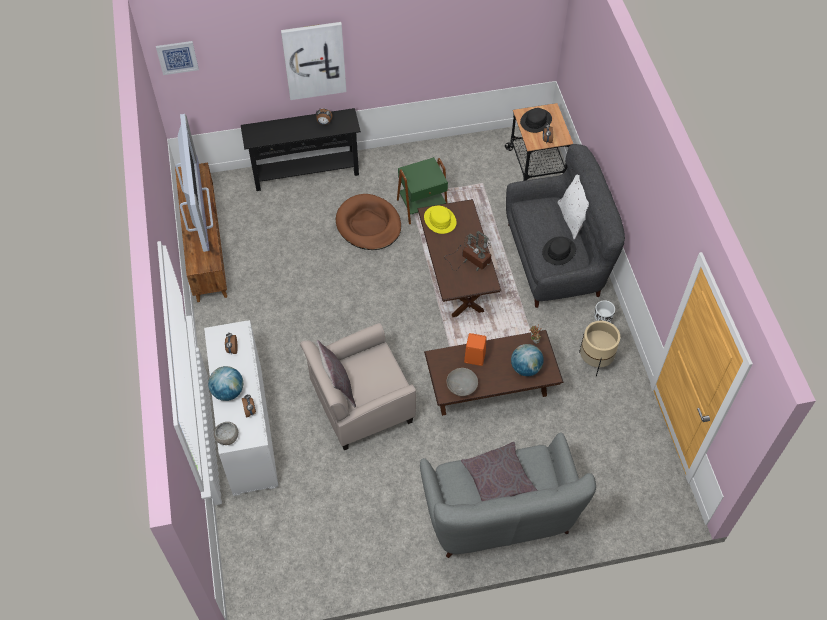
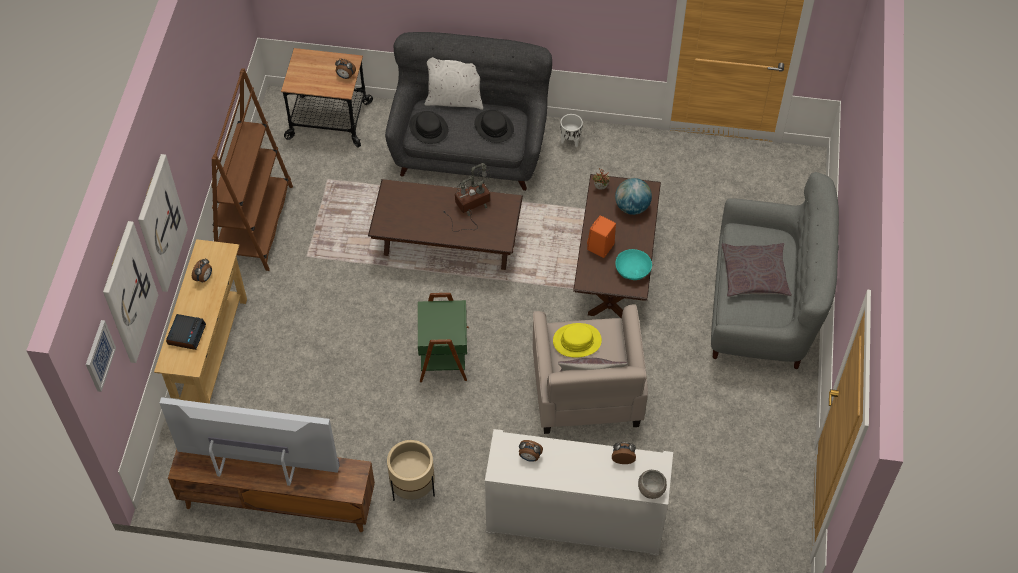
camera: 70 degrees left, 0 degrees up
(228, 391) = (588, 475): globe -> none
(240, 58) = (128, 292): none -> picture
(275, 130) = (186, 334): none -> alarm clock
(306, 173) = (212, 355): black console table -> beige console table
(368, 225) = (332, 311): brown dog bed -> none
(422, 157) = (254, 225): none -> brown bookcase
(422, 206) = (332, 248): green side table -> green side table (444, 357)
(440, 220) = (398, 219): yellow hat -> yellow hat (577, 341)
(462, 386) = (633, 270): grey bowl -> turquoise bowl
(535, 121) = (311, 76): black hat -> black hat (428, 128)
(595, 360) = (614, 163): beige planter -> beige planter (413, 488)

